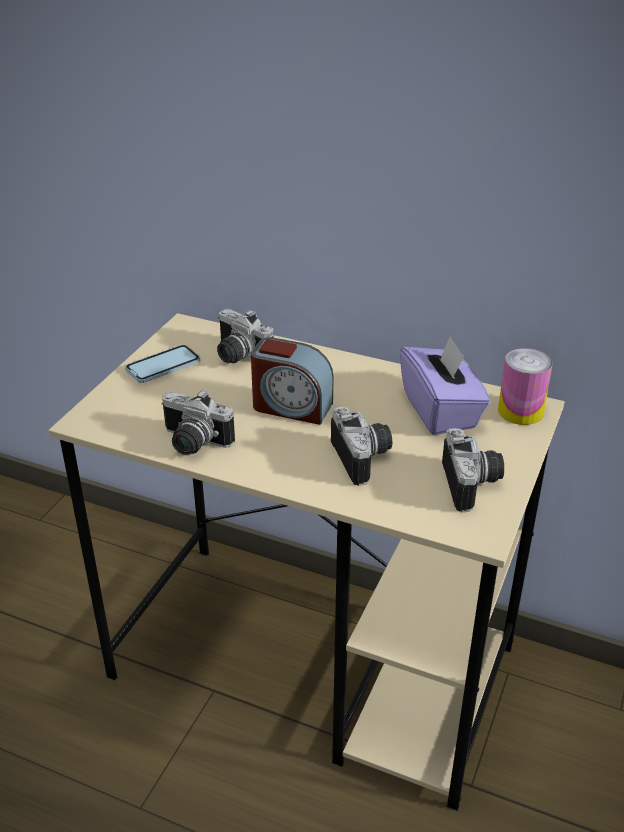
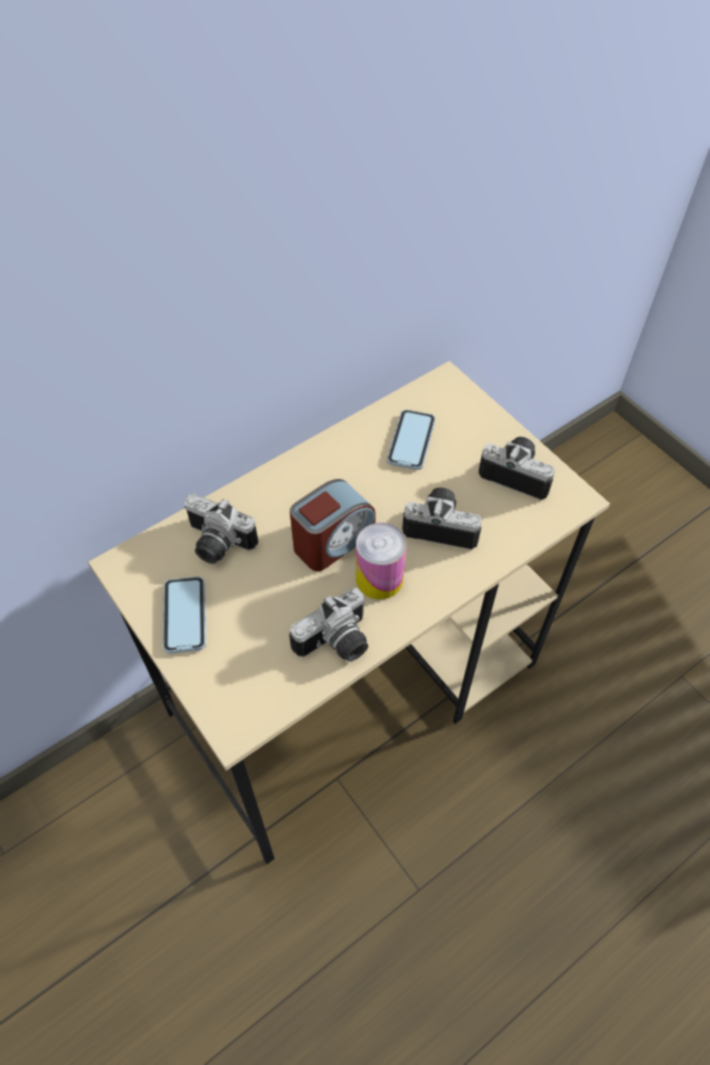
camera: 60 degrees left, 20 degrees up
(238, 356) = (216, 544): camera -> camera turned 45 degrees clockwise
(441, 410) = (411, 441): purple tissue box -> phone
(520, 411) = (446, 393): can -> can (379, 578)

